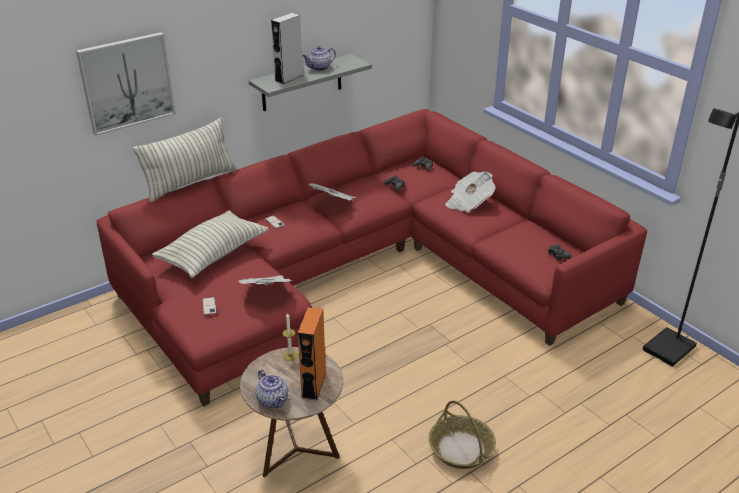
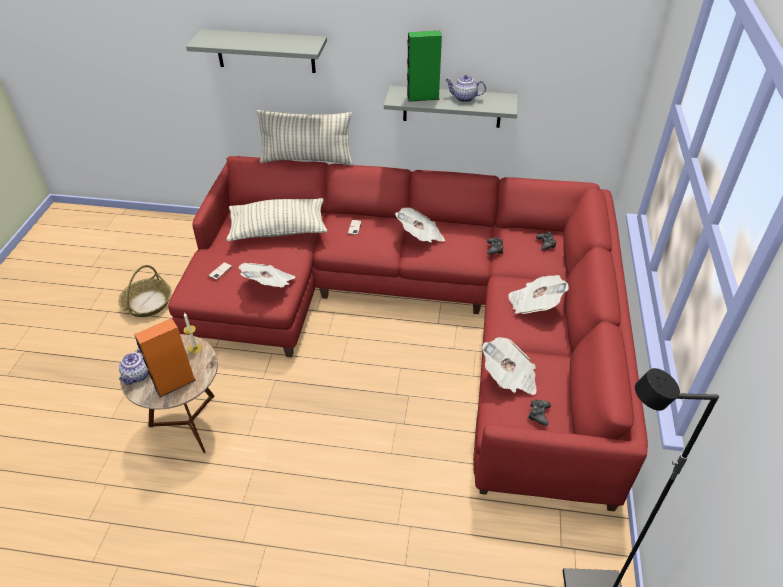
camera: 45 degrees right, 10 degrees up
(127, 83) = (265, 51): picture -> grey shelf
(289, 78) = (423, 97): grey speaker -> green speaker
(460, 449) = (285, 520): basket -> basket (147, 303)
(515, 247) = (509, 377): none -> newspaper

